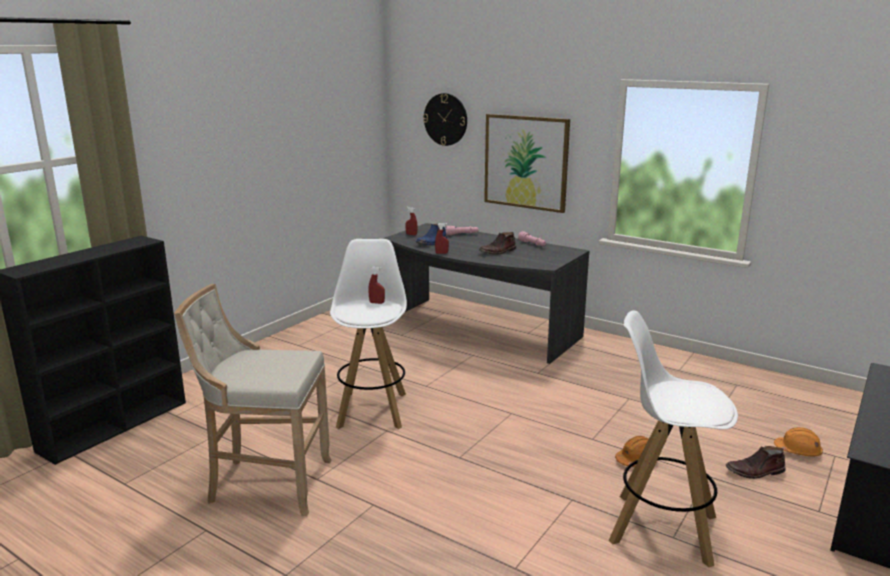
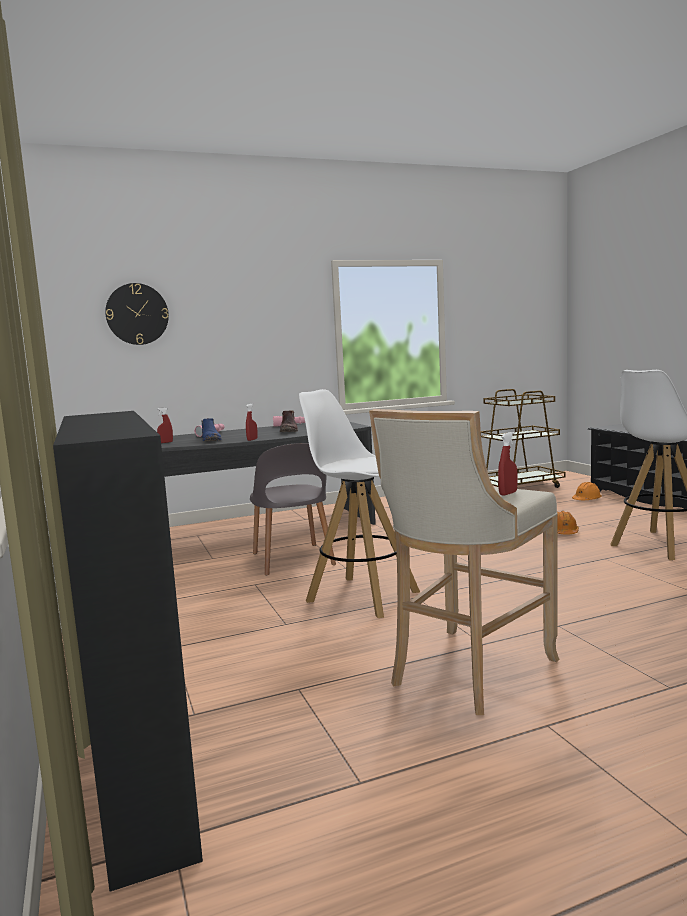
camera: 55 degrees left, 10 degrees down
(377, 303) = (348, 460): red spray bottle -> red spray bottle (508, 493)
(424, 362) = (293, 560): none -> grey chair
(526, 162) = (247, 349): picture -> none
(755, 472) = (604, 512): brown boot -> none
(793, 398) = (520, 487): none -> brown cart

